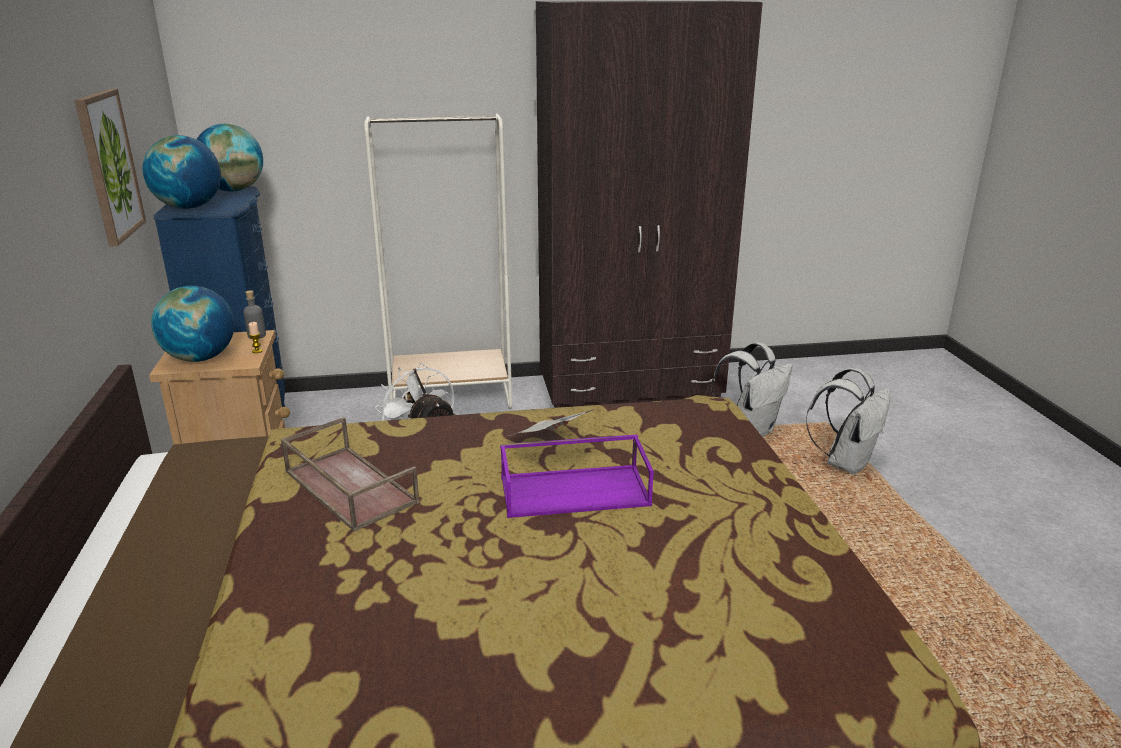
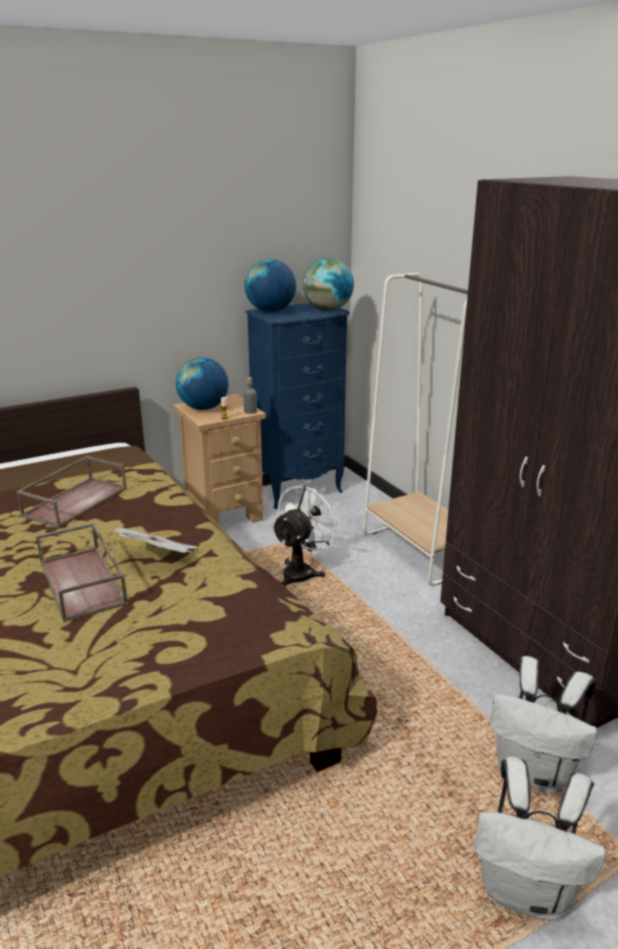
camera: 70 degrees right, 0 degrees up
(109, 166) = (196, 269): picture -> none
(576, 490) = (84, 583): purple tray -> brown tray

